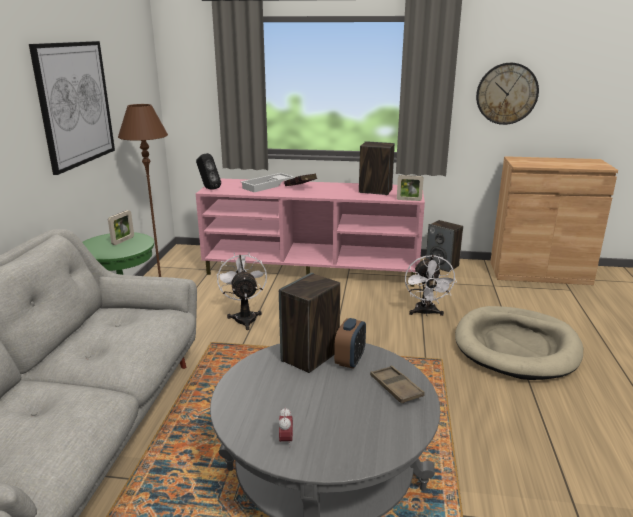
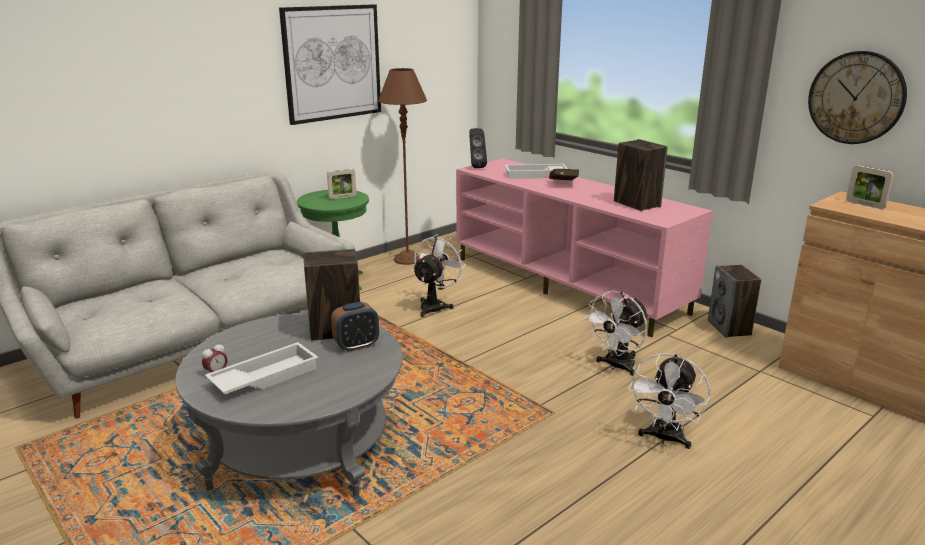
camera: 40 degrees right, 0 degrees up
(332, 421) = (264, 376): none -> white tray
(396, 388) = (349, 378): brown tray -> none
(409, 200) = (653, 221): picture frame -> picture frame (865, 204)
(516, 346) = (664, 438): beige dog bed -> white fan

